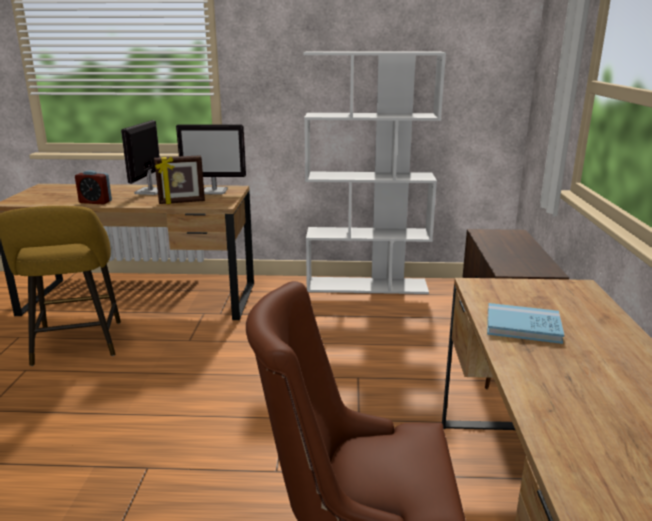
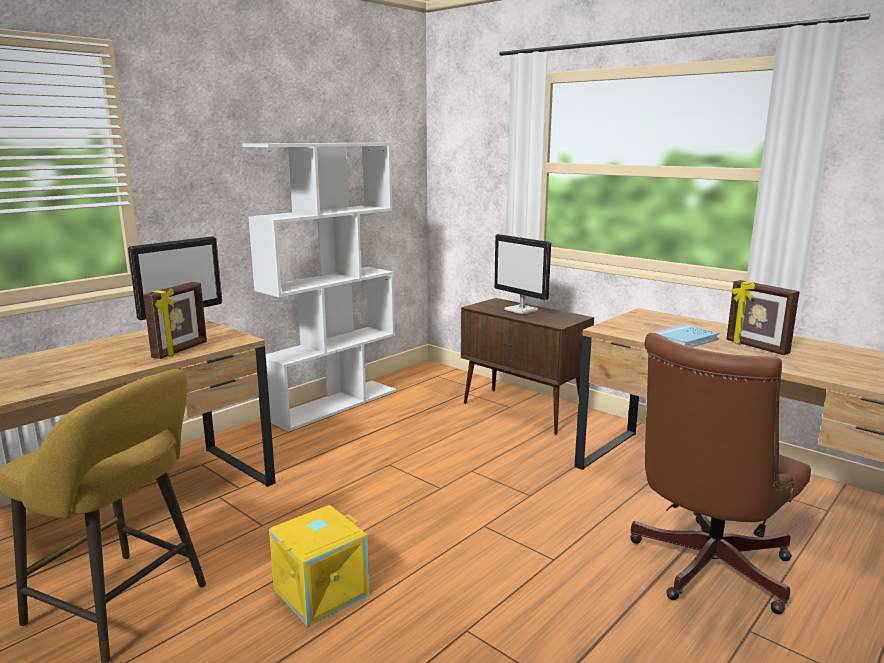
camera: 50 degrees left, 5 degrees down
(95, 202) = (49, 383): alarm clock -> none
(141, 392) = (321, 591): none -> yellow storage box
(150, 192) = (91, 353): monitor -> monitor (522, 310)
(580, 371) = (756, 347): none -> picture frame

